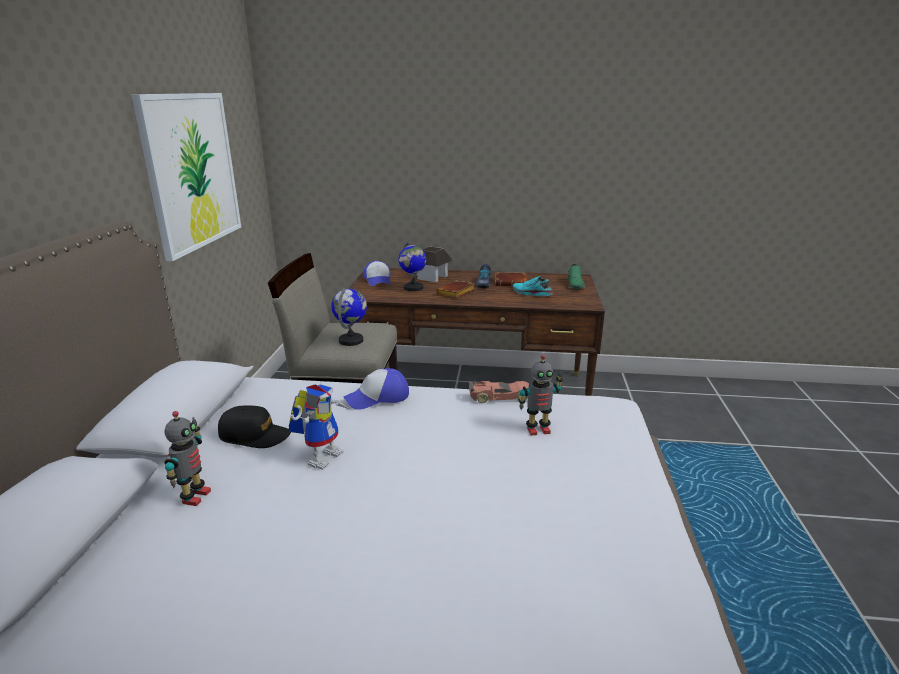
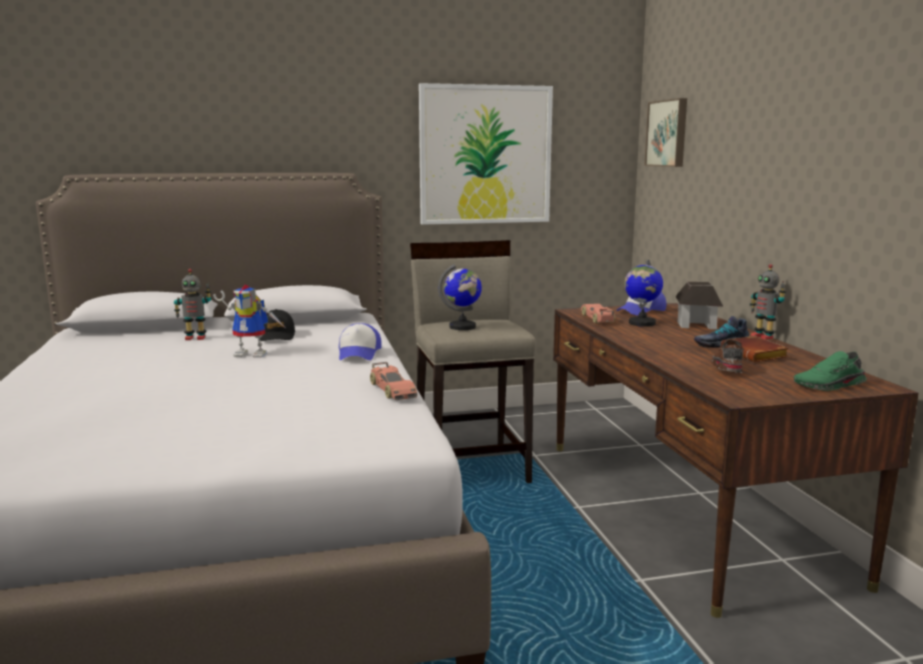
camera: 70 degrees right, 10 degrees down
(315, 135) = (668, 133): none -> picture
(378, 397) = (359, 353): cap -> cap turned 135 degrees counterclockwise
(386, 295) = (597, 318): none -> toy car
(456, 293) = (656, 338): brown book -> none
(531, 294) = (726, 367): turquoise shoe -> brown shoe
(538, 429) = (327, 409): toy robot -> toy robot (763, 337)

